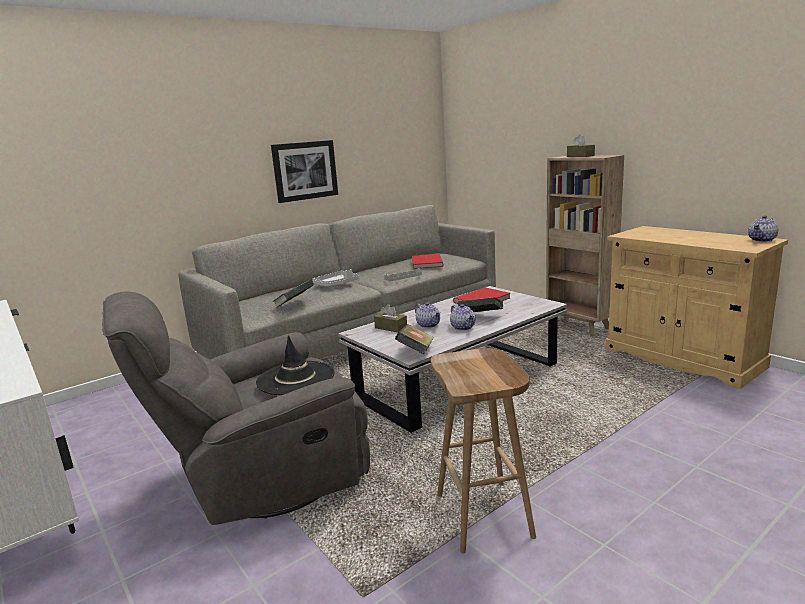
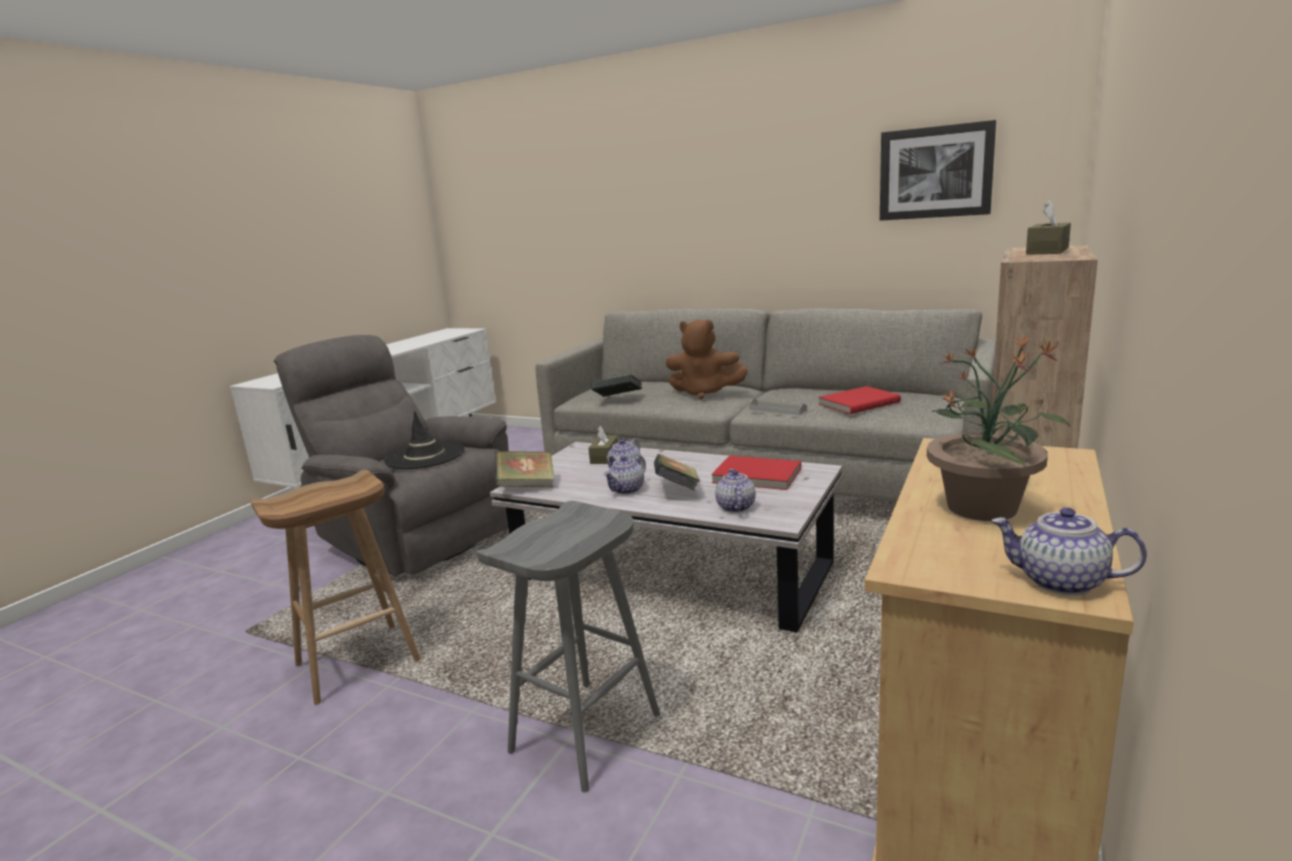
camera: 65 degrees right, 0 degrees up
(305, 170) = (776, 234): picture -> picture (935, 172)
(336, 284) = (704, 393): grey tray -> brown plush toy
(521, 309) = (735, 507): none -> teapot
(619, 430) = (585, 735): none -> grey stool
(695, 238) = (983, 507): none -> potted plant

